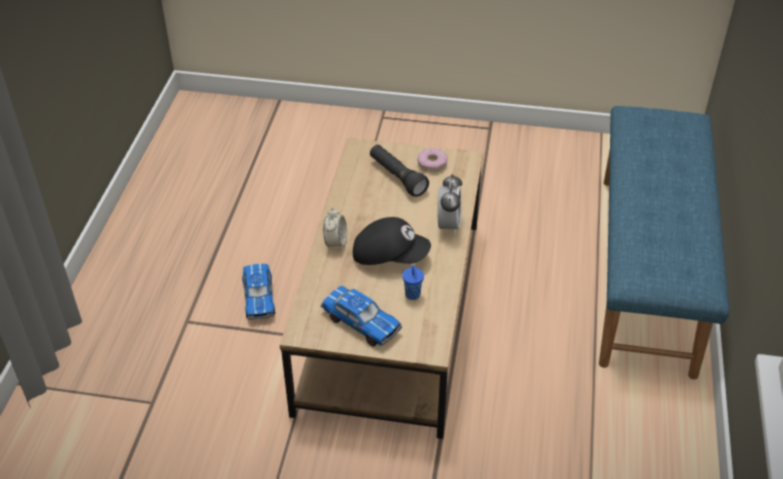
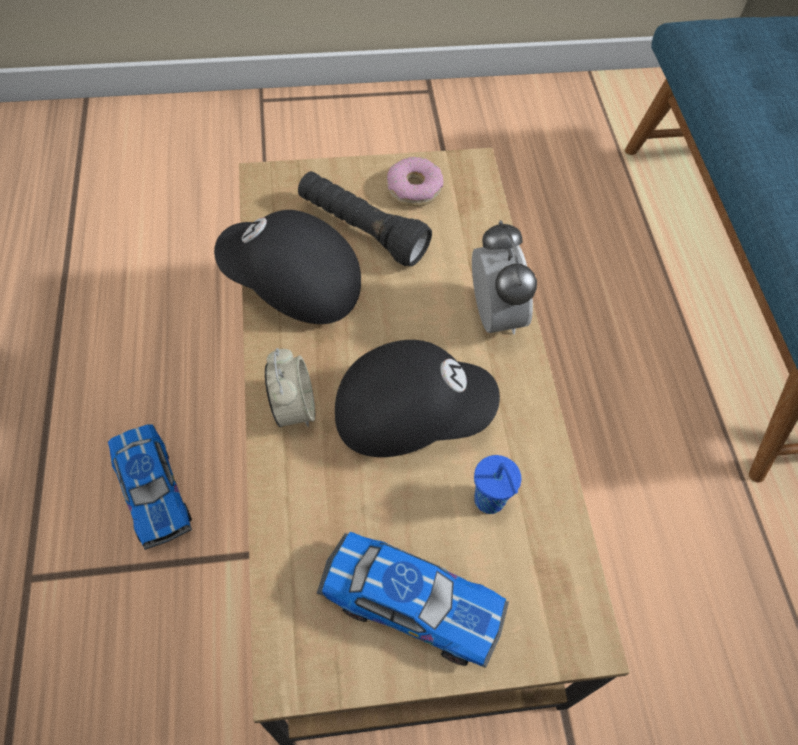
camera: 20 degrees left, 15 degrees up
(353, 194) = (292, 285): none -> black cap

